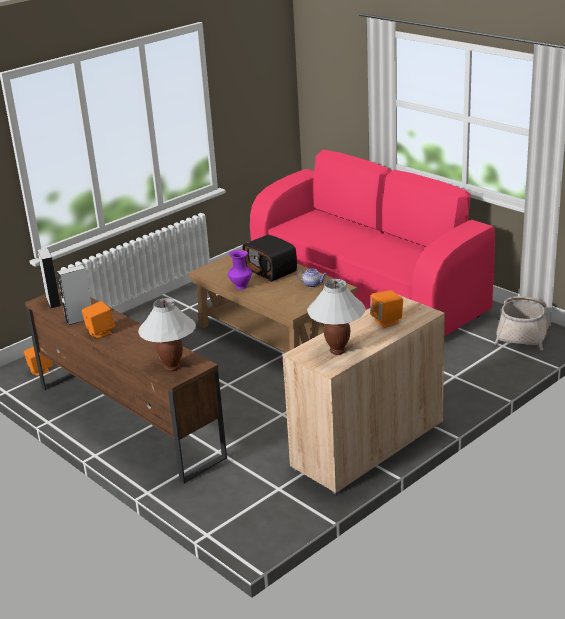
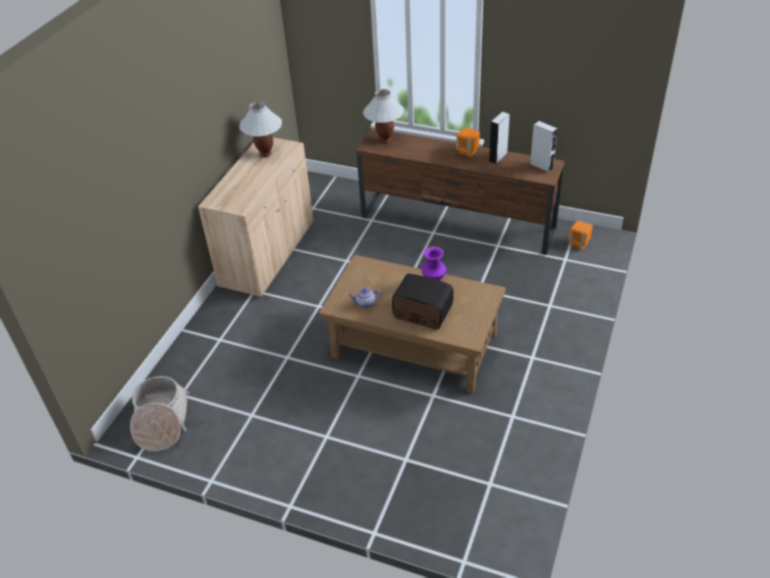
camera: 155 degrees right, 15 degrees up
(367, 291) = (356, 446): pink sofa -> none
(387, 321) = (240, 186): orange speaker -> none

